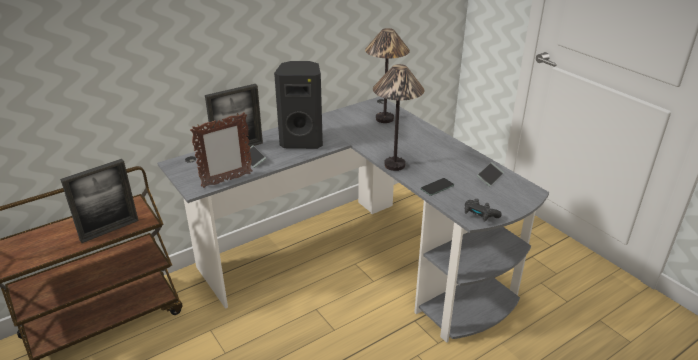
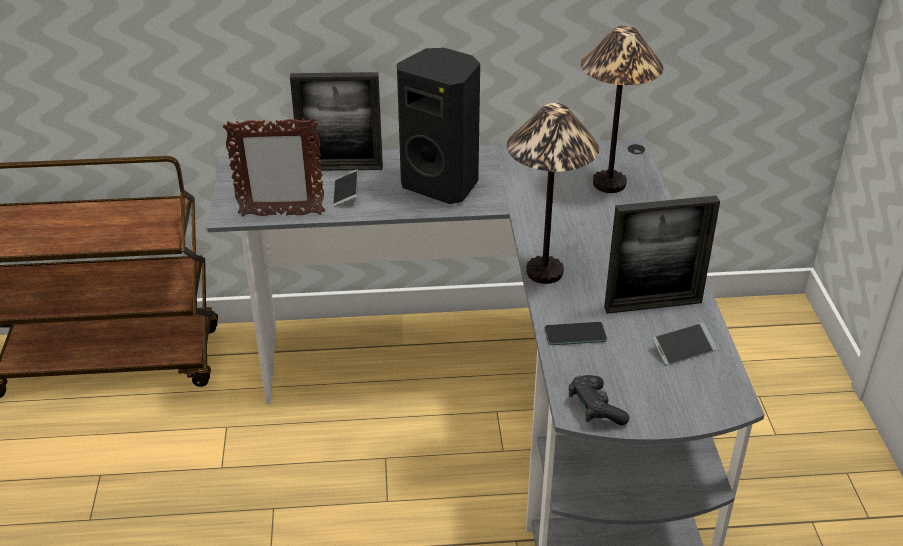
camera: 30 degrees right, 5 degrees up
(109, 230) = (115, 237): picture frame -> picture frame (653, 305)

